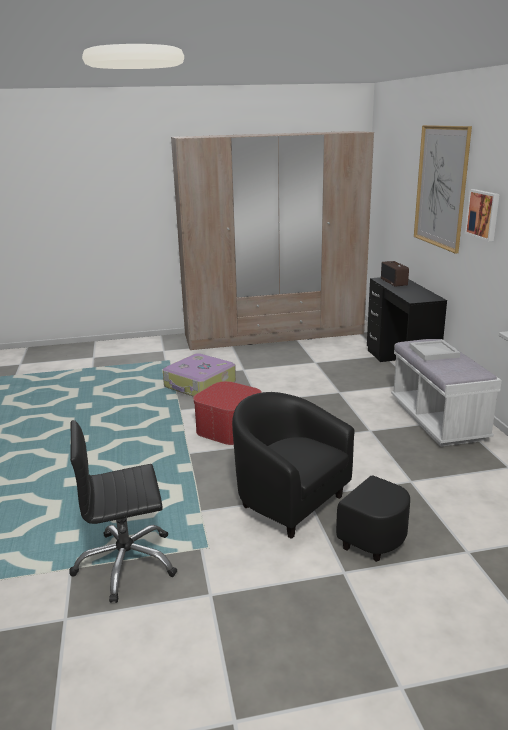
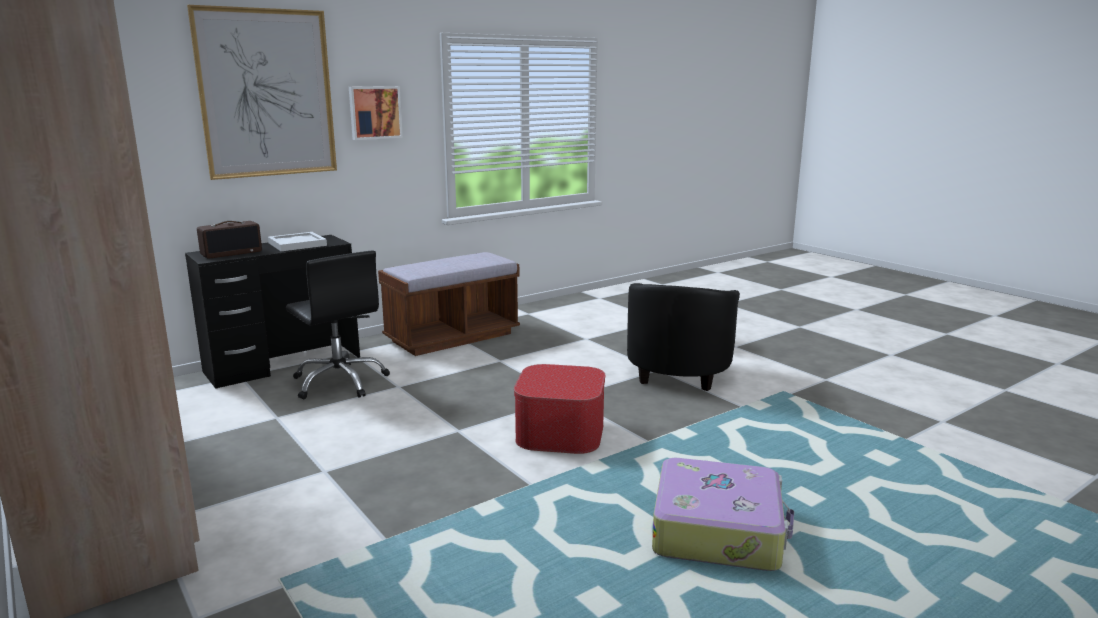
camera: 115 degrees left, 5 degrees down
(126, 563) = (856, 417): black office chair -> black office chair (340, 382)
(200, 385) = (417, 496): suitcase -> suitcase (718, 530)
(433, 352) = (441, 265): white tray -> white tray (297, 244)
(438, 420) = (452, 337): white bench -> brown bench

